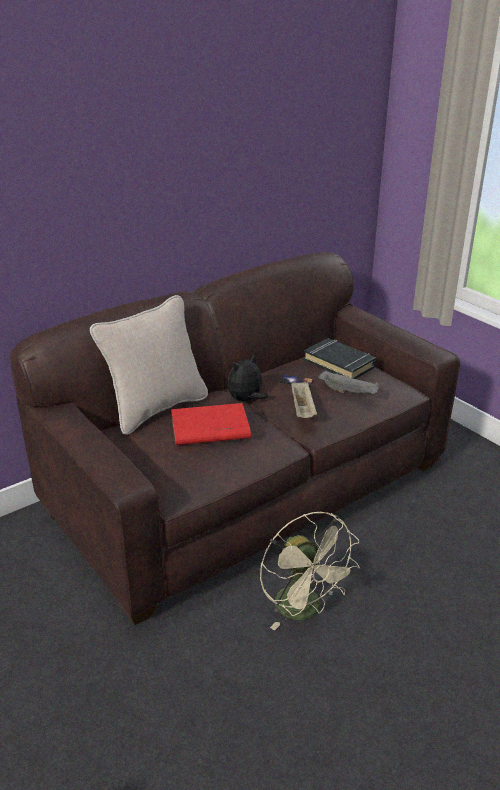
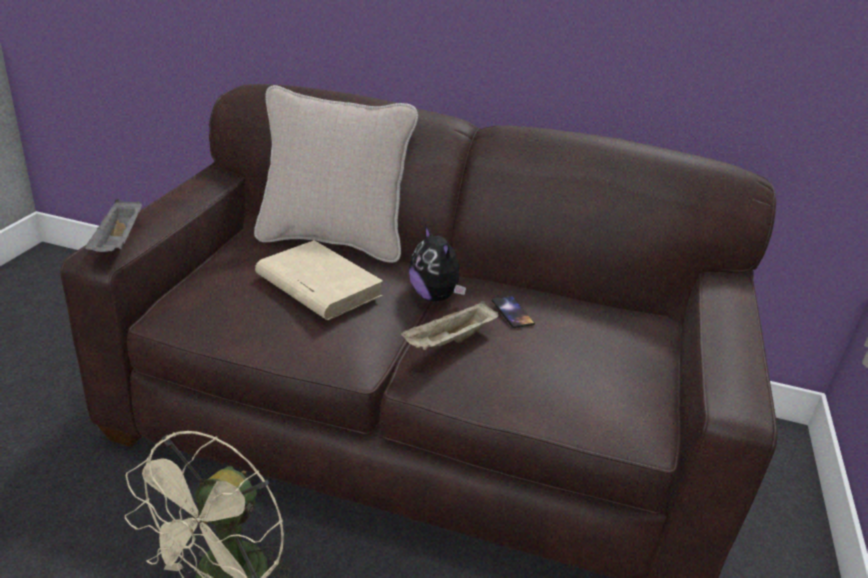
camera: 50 degrees right, 0 degrees up
(209, 429) = (317, 285): red book -> beige book
(246, 400) = (435, 296): plush toy -> plush toy turned 135 degrees counterclockwise
(339, 363) = (611, 334): black book -> none
(348, 392) = (545, 366): grey tray -> grey tray (119, 242)

